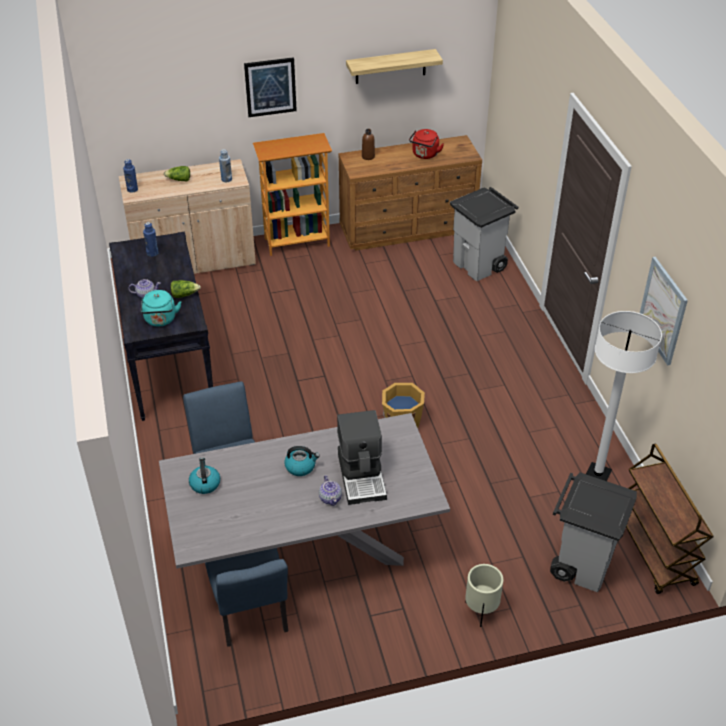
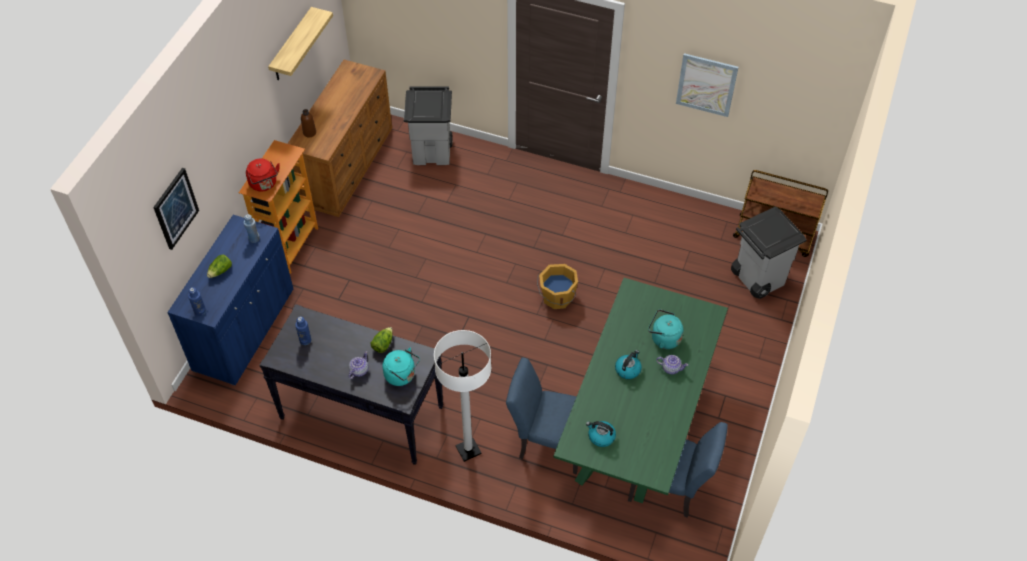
camera: 55 degrees left, 10 degrees up
(194, 261) = (244, 330): beige cabinet -> blue cabinet
(270, 87) = (233, 134): picture -> picture (175, 208)
(305, 551) = (635, 425): grey dining table -> green dining table
(362, 476) = (663, 338): coffee machine -> turquoise kettle
(425, 155) = (344, 98): red kettle -> red kettle (264, 184)
(481, 611) = (757, 354): beige planter -> none
(598, 474) = (691, 221): white floor lamp -> white floor lamp (468, 450)

